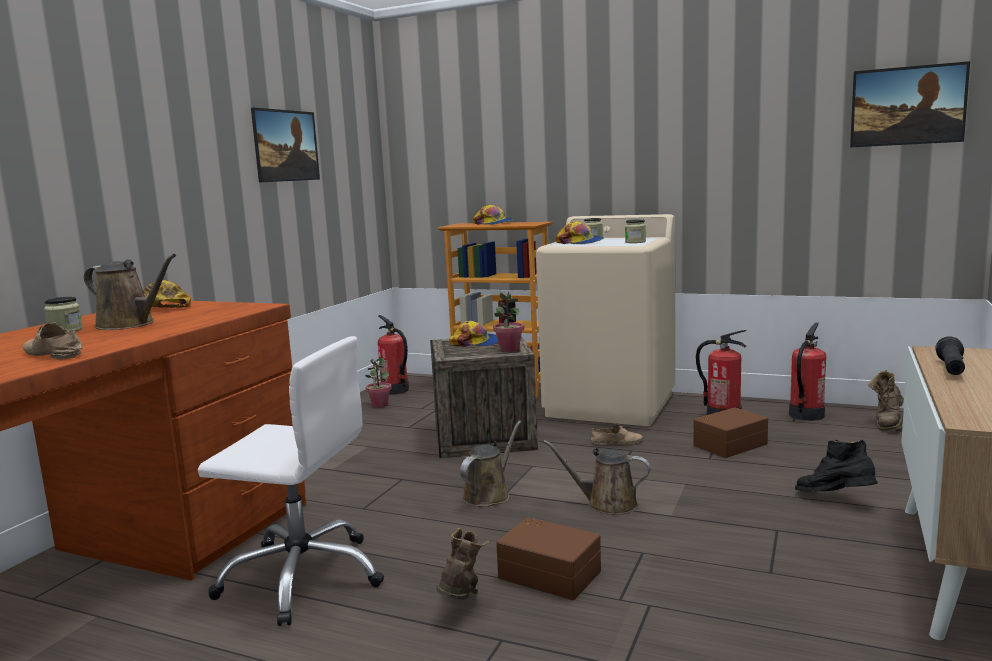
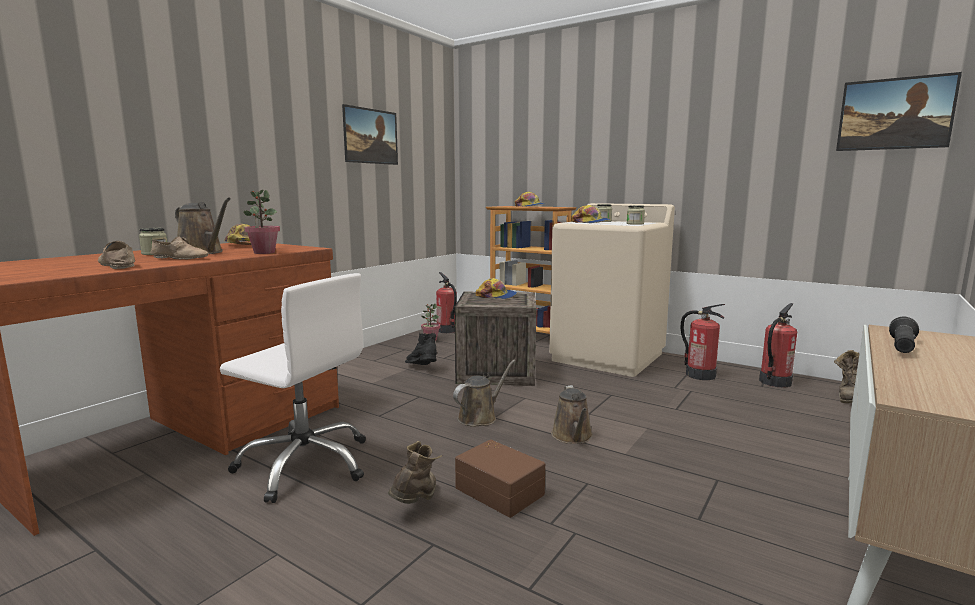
camera: 10 degrees right, 0 degrees up
(509, 349) = (518, 302): potted plant -> potted plant (264, 252)
(606, 504) = (573, 437): brown watering can -> brown watering can turned 120 degrees counterclockwise
(616, 442) = (601, 386): beige shoe -> beige shoe (181, 258)
(728, 444) = (697, 399): brown storage box -> none
(835, 499) = (781, 458): black boot -> black boot (422, 369)

